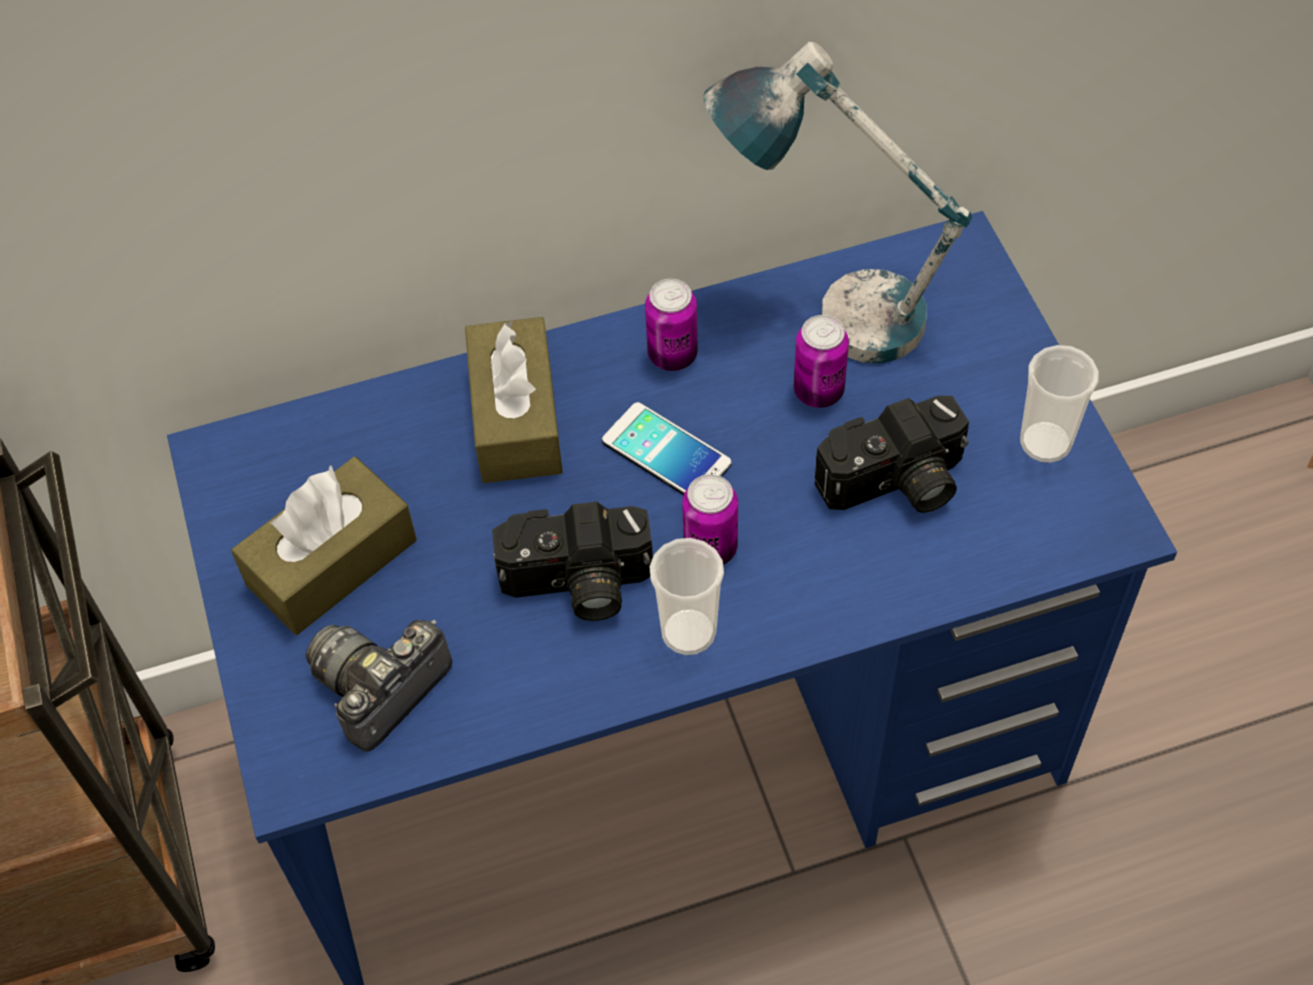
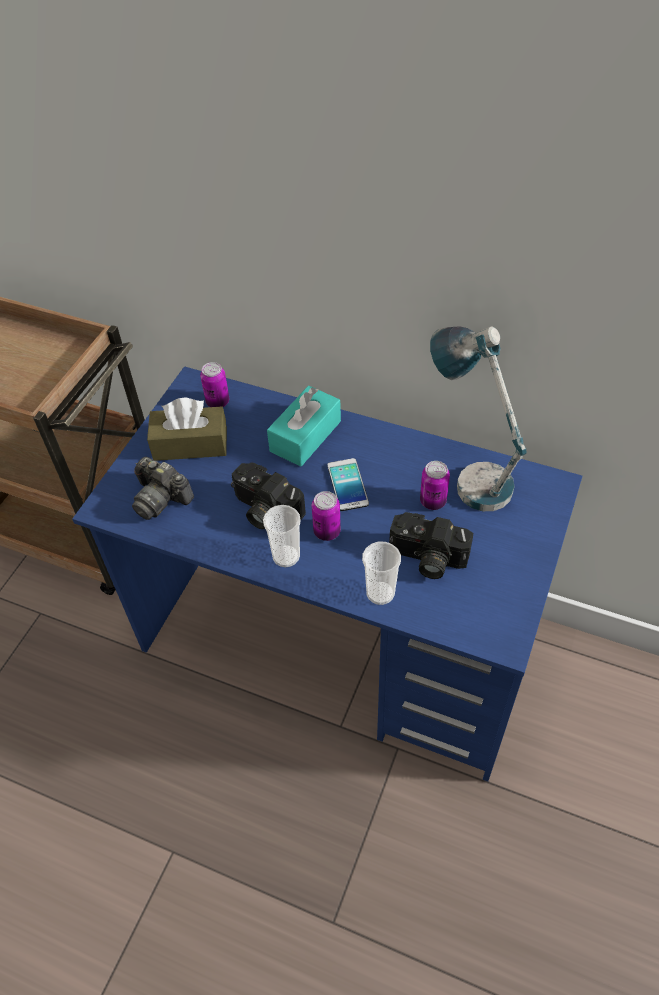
camera: 40 degrees right, 5 degrees down
(380, 688) = (161, 498): camera -> camera turned 135 degrees counterclockwise
(516, 418) = (305, 436): brown tissue box -> turquoise tissue box
(672, 355) = (388, 450): can -> can (218, 402)
(1045, 442) = (510, 586): cup -> cup (380, 593)

